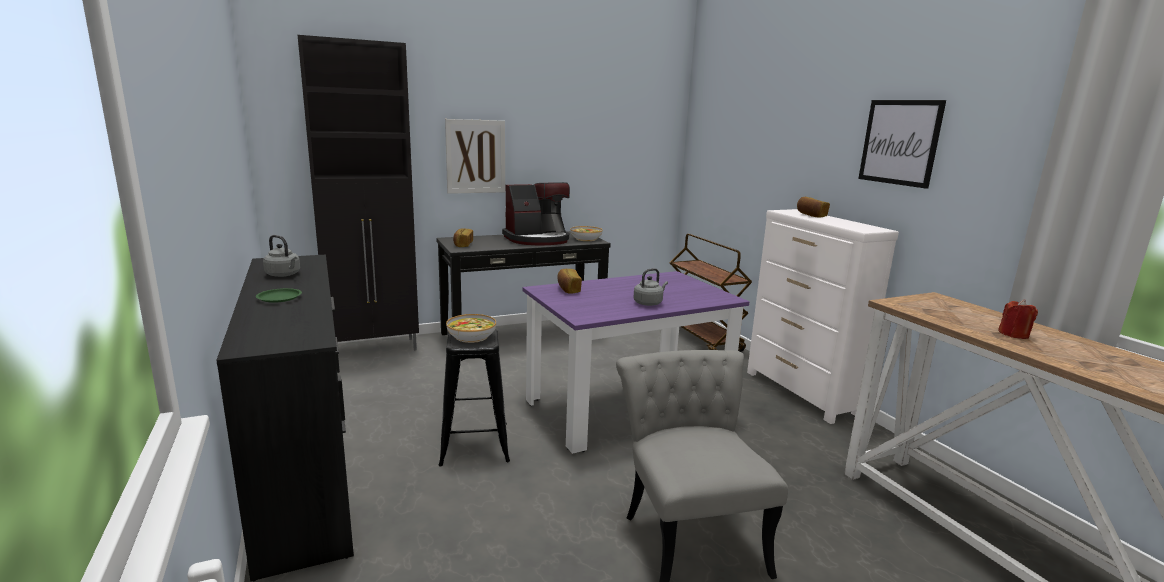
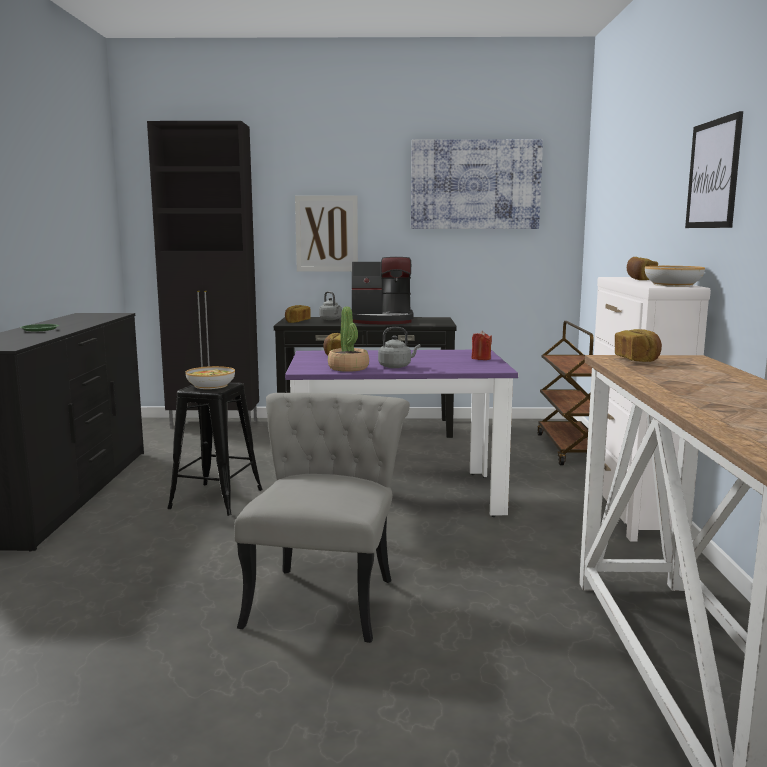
camera: 25 degrees right, 5 degrees down
(284, 275) = (74, 320): grey kettle -> grey kettle (331, 319)
(586, 239) = (436, 322): bowl -> bowl (673, 285)
(604, 114) = (475, 185): none -> picture
(615, 310) = (348, 368): none -> potted plant
(916, 304) = (637, 360): none -> bread
(1013, 334) = (692, 383): red candle -> red candle (481, 358)

